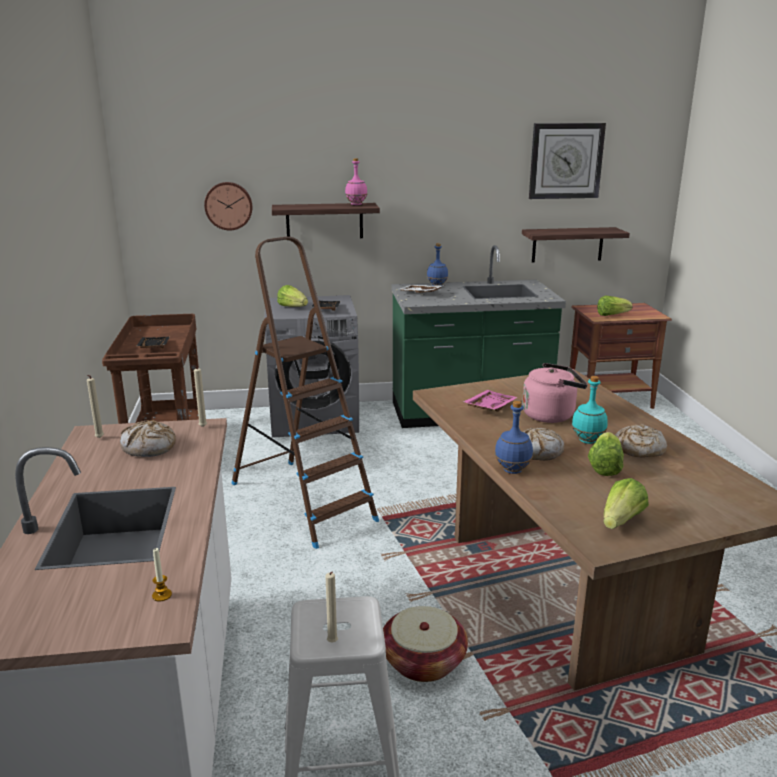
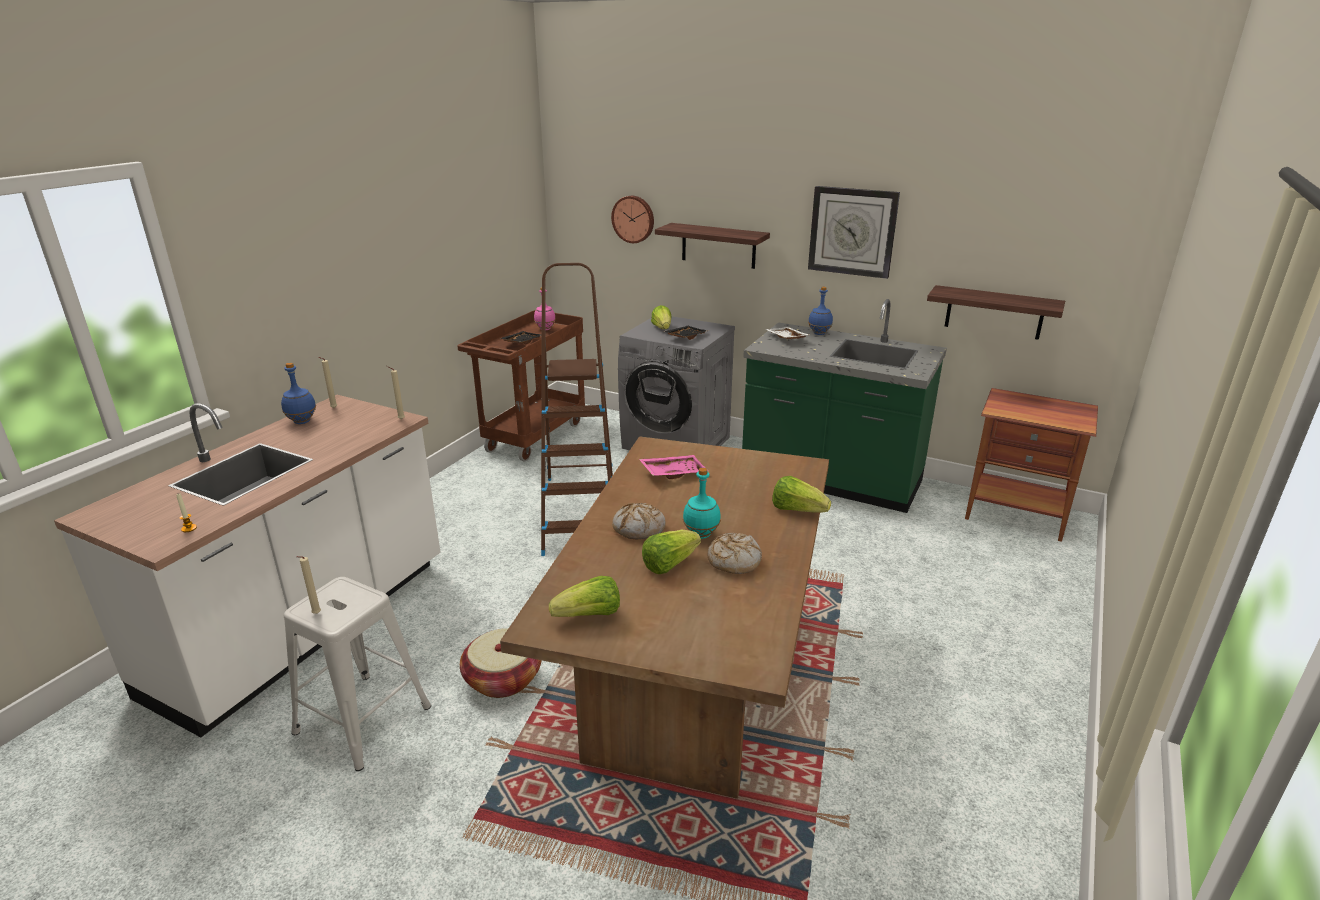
camera: 35 degrees right, 5 degrees up
(149, 447) = (347, 424): bread -> none
(356, 204) = (744, 232): pink bottle -> pink bottle (545, 329)
(512, 470) = (586, 536): blue bottle -> blue bottle (302, 421)
(551, 415) = (715, 498): pink kettle -> none
(565, 161) = (1001, 208): wall clock -> wall clock (852, 231)
(611, 315) = (1019, 411): lettuce -> lettuce (797, 510)

